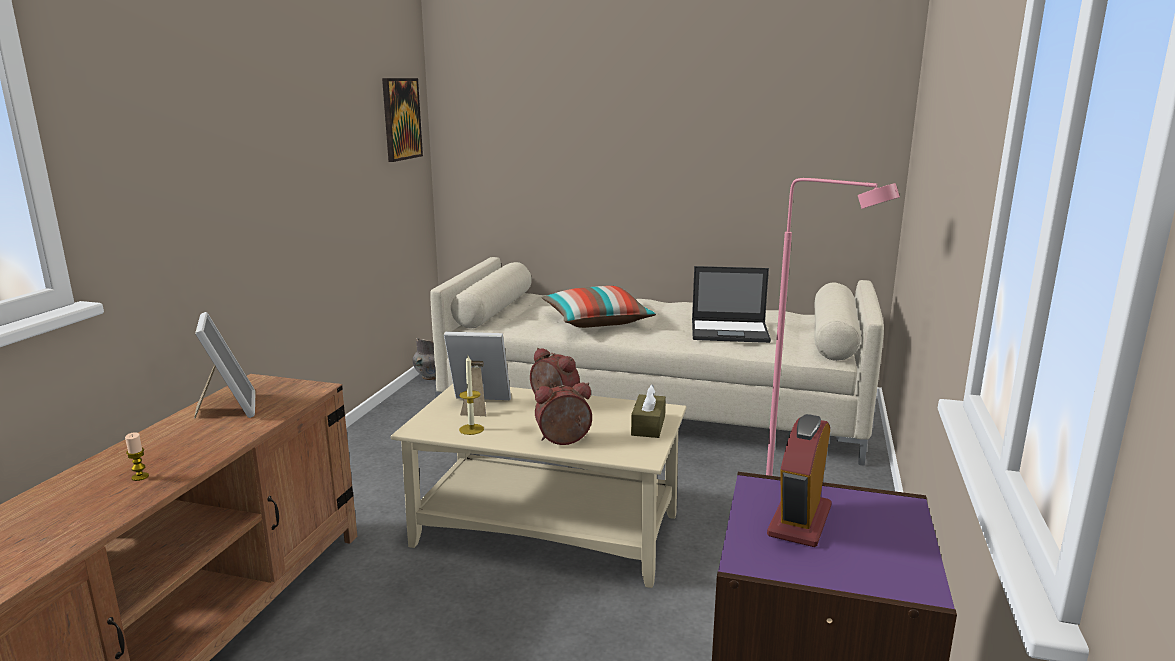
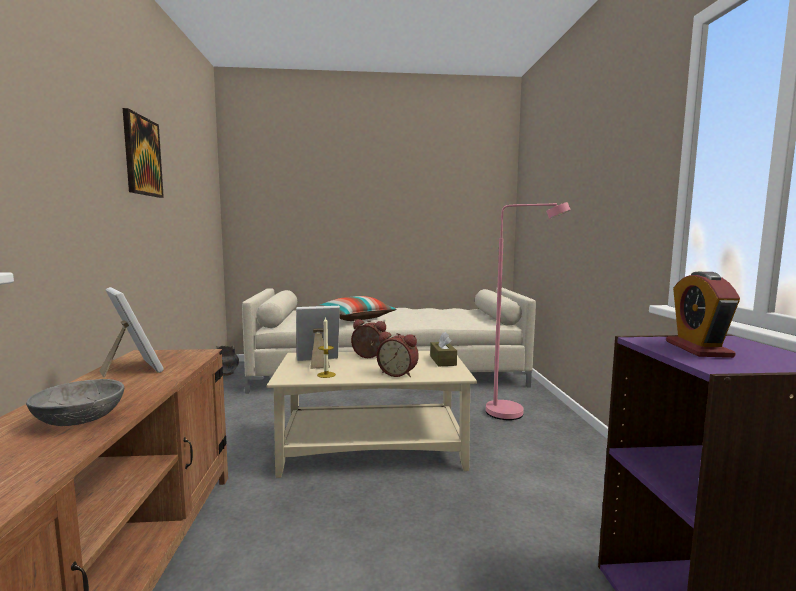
camera: 20 degrees left, 10 degrees down
(140, 477) = (79, 419): candle -> grey bowl
(401, 119) = (207, 192): picture -> picture (142, 156)
(564, 441) = (398, 373): alarm clock -> alarm clock turned 120 degrees counterclockwise
(730, 332) = (441, 317): laptop -> none

